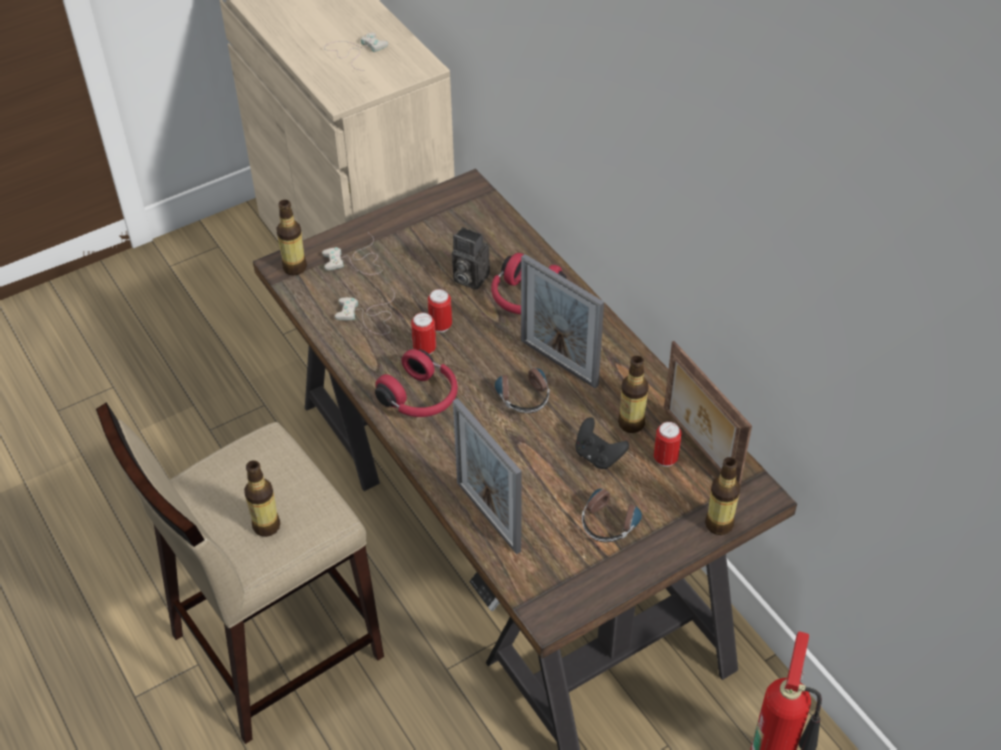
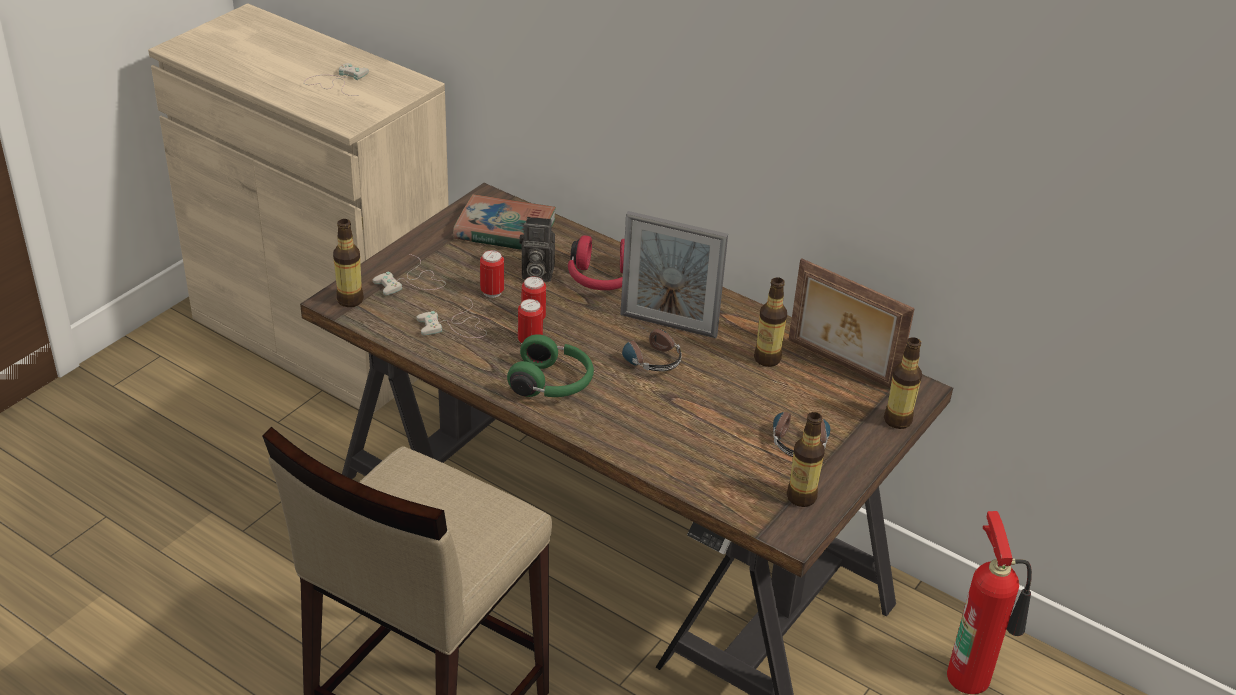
camera: 25 degrees left, 10 degrees down
(266, 526) = (455, 537): bottle -> bottle (801, 497)
(421, 398) = (552, 384): red headphones -> green headphones
(466, 224) = (505, 230): none -> book
(488, 516) = (682, 467): picture frame -> none
(598, 456) = (754, 392): black game controller -> none
(665, 459) = (816, 380): can -> can (492, 292)

